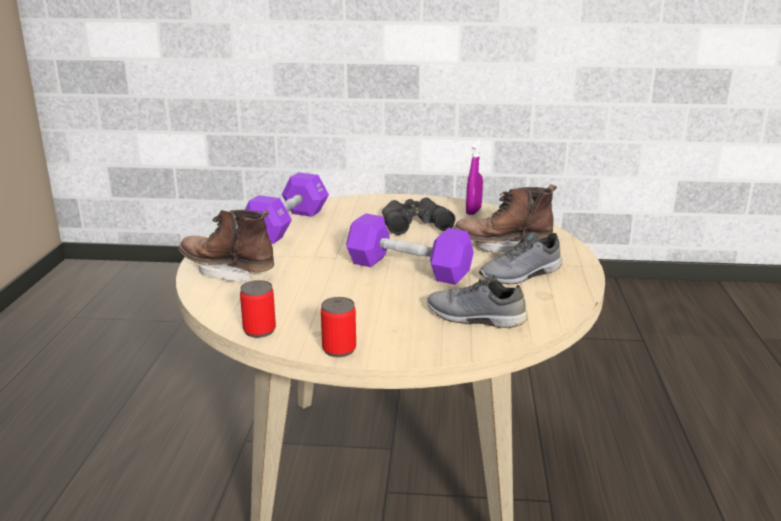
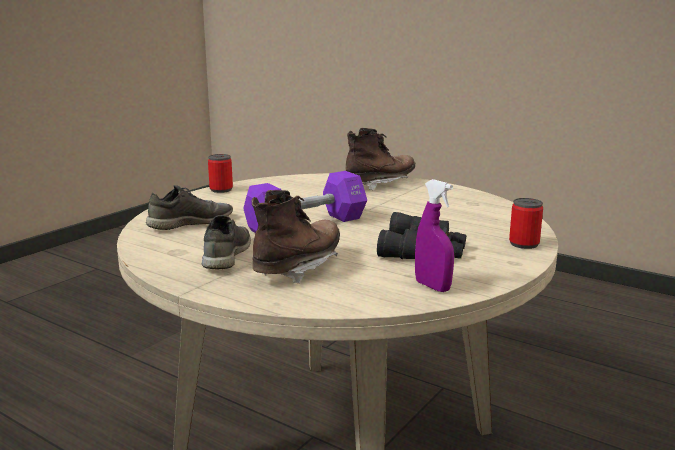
camera: 120 degrees right, 5 degrees down
(259, 330) = (276, 180): can -> can (524, 244)
(287, 225) = (469, 208): purple dumbbell -> none

